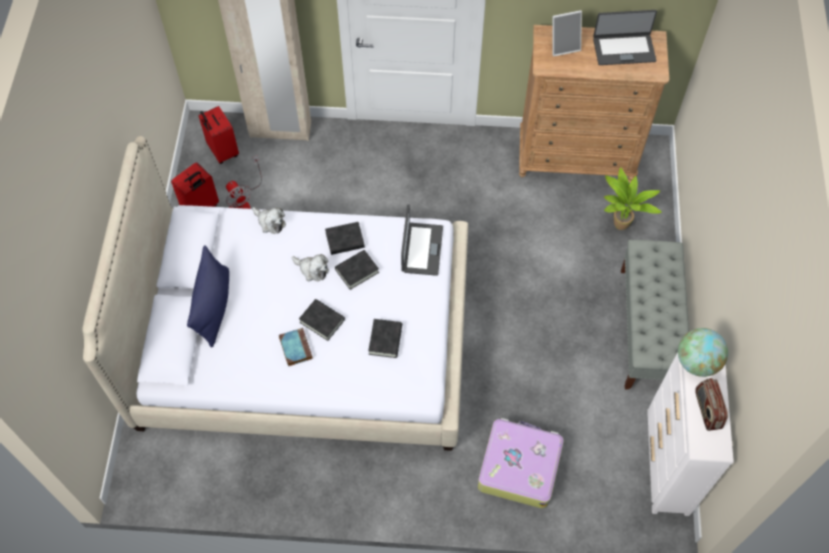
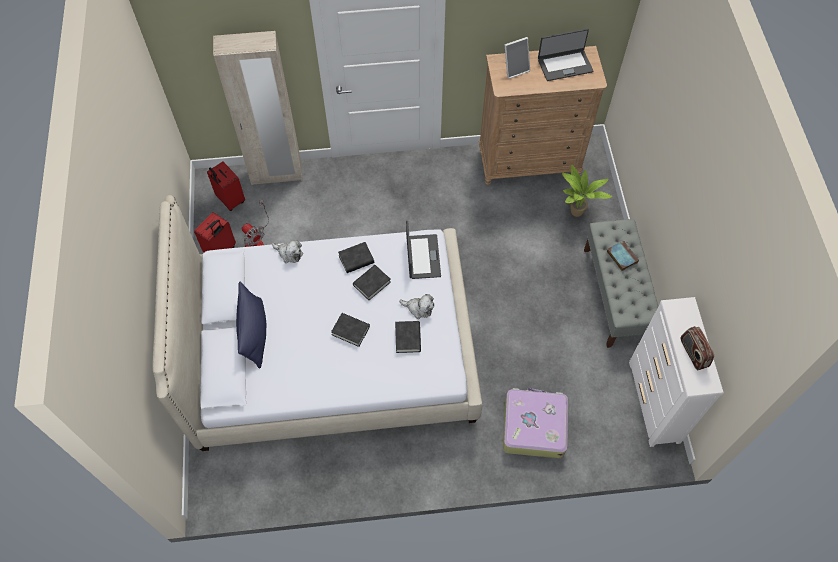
camera: 10 degrees left, 0 degrees up
(295, 347) = (332, 357): book -> book (621, 256)
(312, 270) = (333, 288): plush toy -> plush toy (419, 308)
(697, 362) = (676, 315): globe -> none

